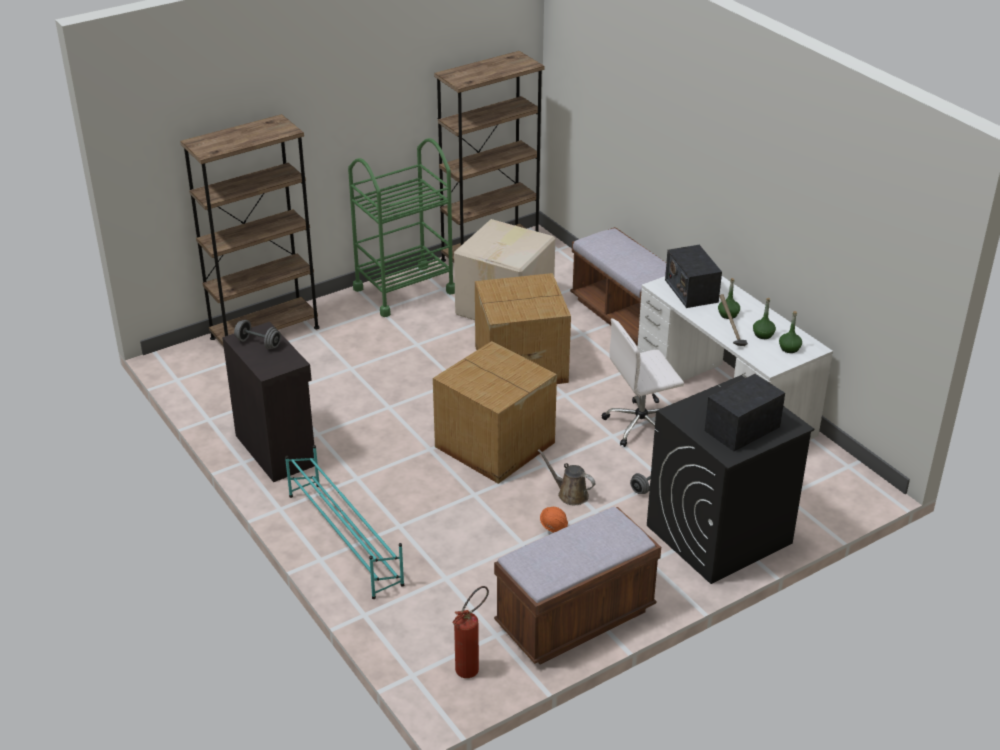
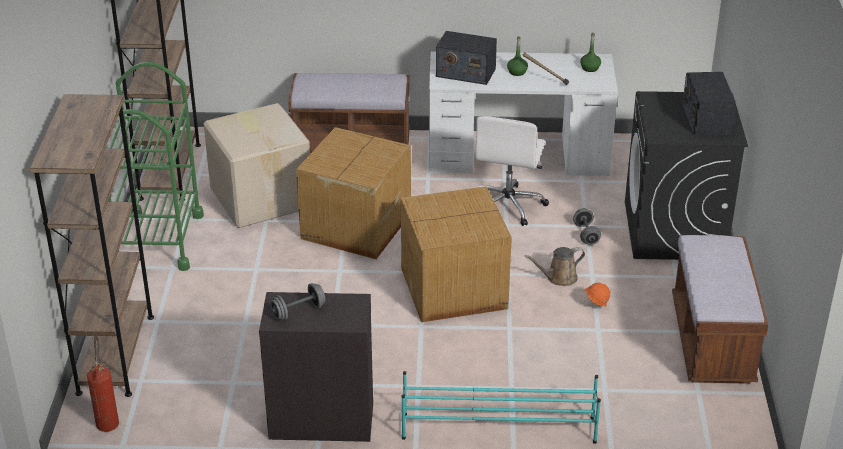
camera: 55 degrees left, 0 degrees up
(471, 667) = (726, 421): fire extinguisher -> fire extinguisher (108, 420)
(763, 334) = (560, 70): green bottle -> none

